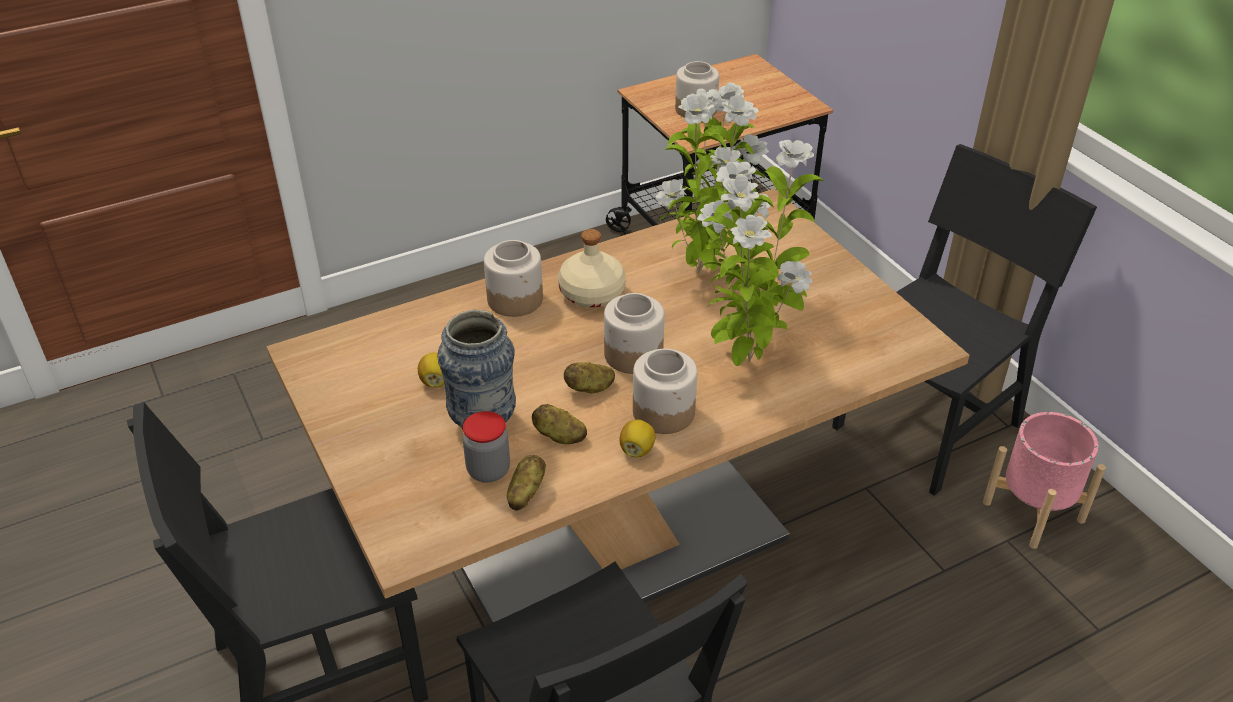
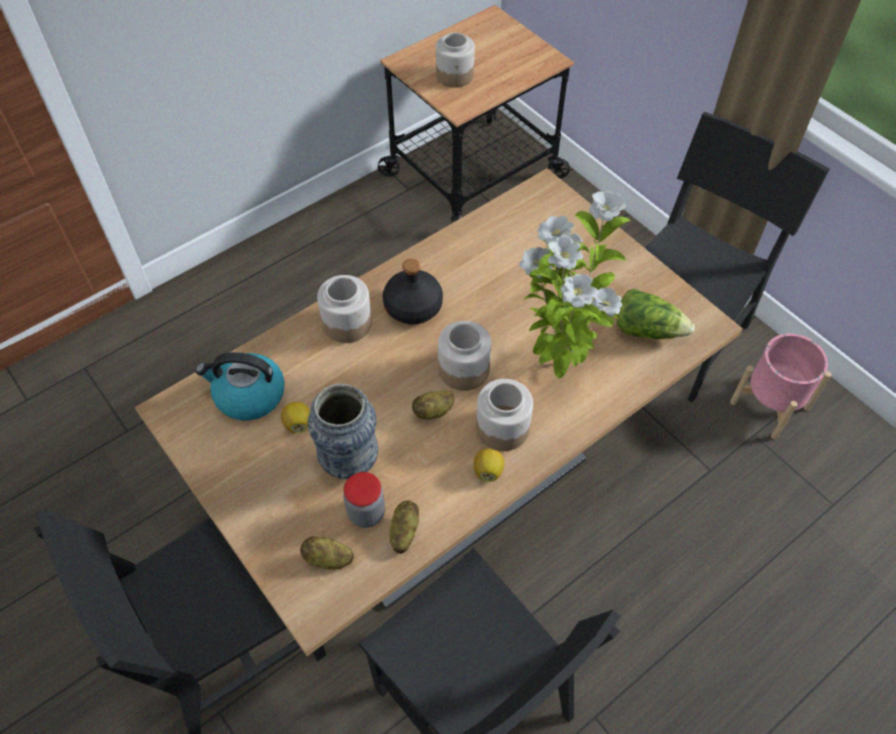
camera: 10 degrees left, 15 degrees up
(390, 350) = (248, 395): none -> kettle
(559, 436) = (419, 467): potato -> potato (328, 559)
(591, 293) = (412, 307): beige bottle -> black bottle
(703, 274) = (505, 273): potted plant -> none
(855, 342) = (647, 329): none -> lettuce

